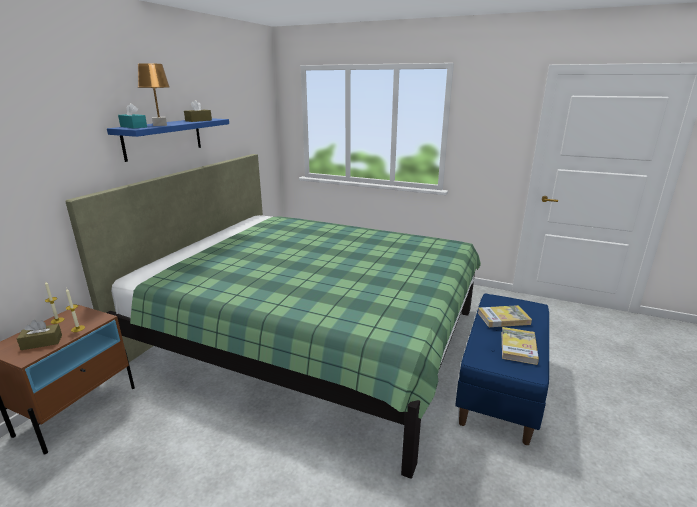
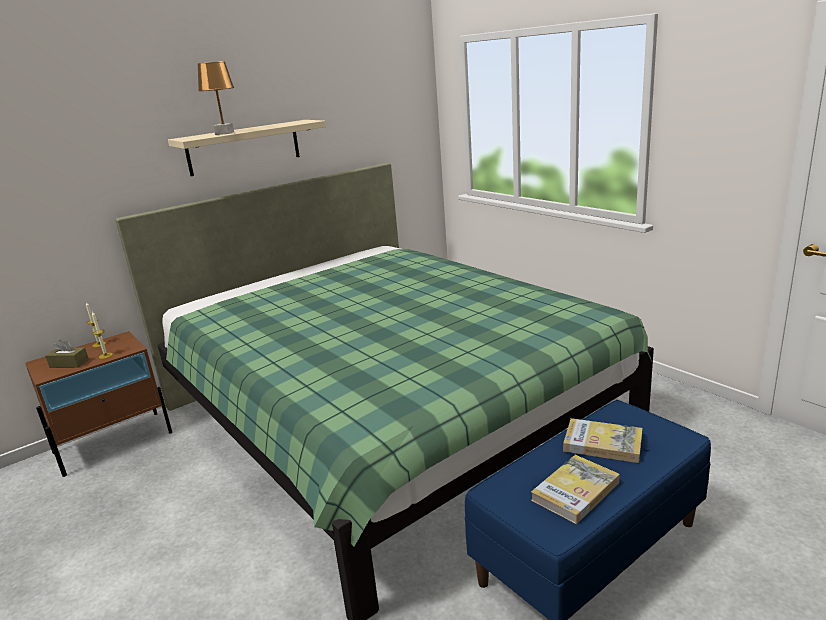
camera: 30 degrees right, 0 degrees up
(133, 127) = (193, 137): turquoise tissue box -> none
(163, 138) = (244, 147): blue shelf -> beige shelf
(198, 120) = (283, 124): brown tissue box -> none

